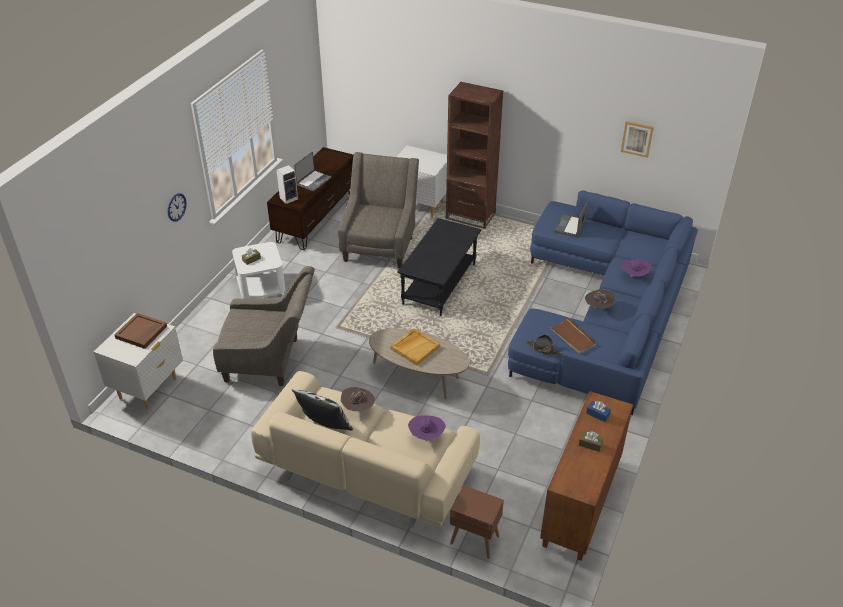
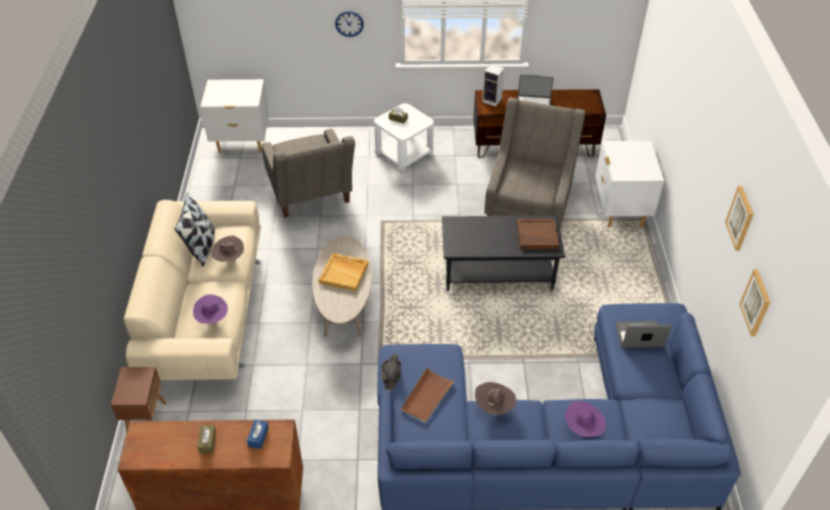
camera: 65 degrees right, 5 degrees up
(141, 332) = (241, 92): brown tray -> brown tray (536, 235)
(380, 244) = (529, 205): grey armchair -> grey armchair turned 60 degrees counterclockwise
(470, 216) = (638, 258): brown bookcase -> none
(584, 108) = (740, 218): none -> picture

